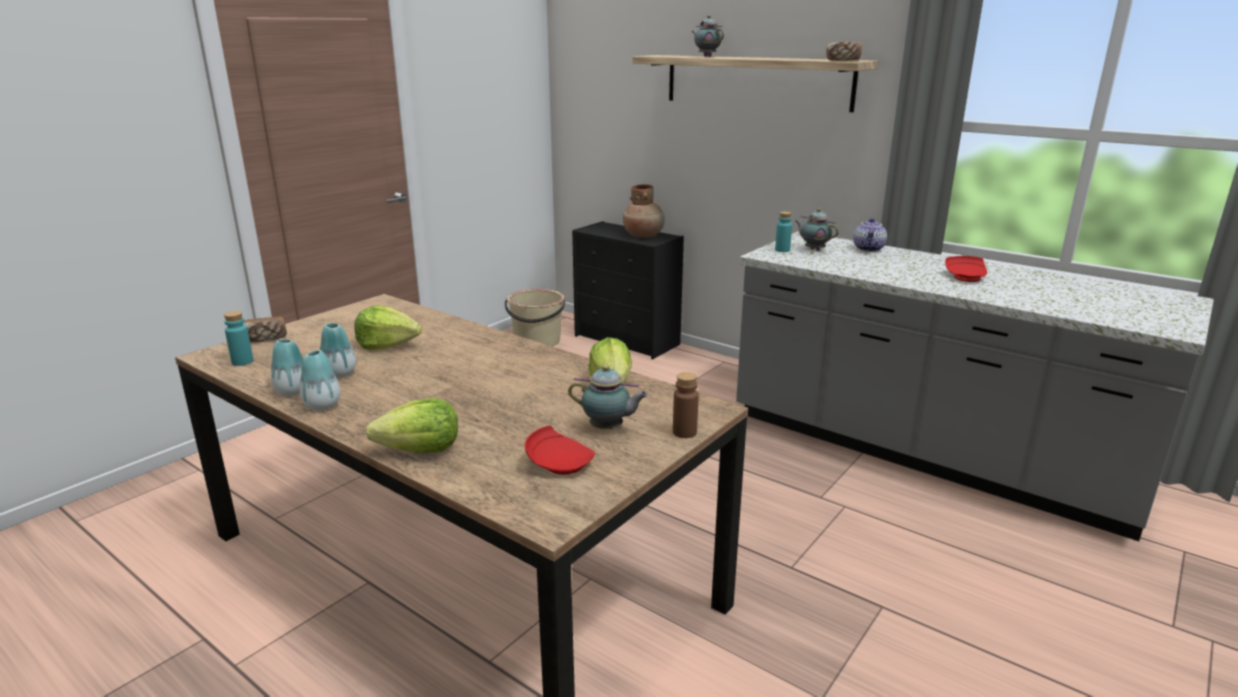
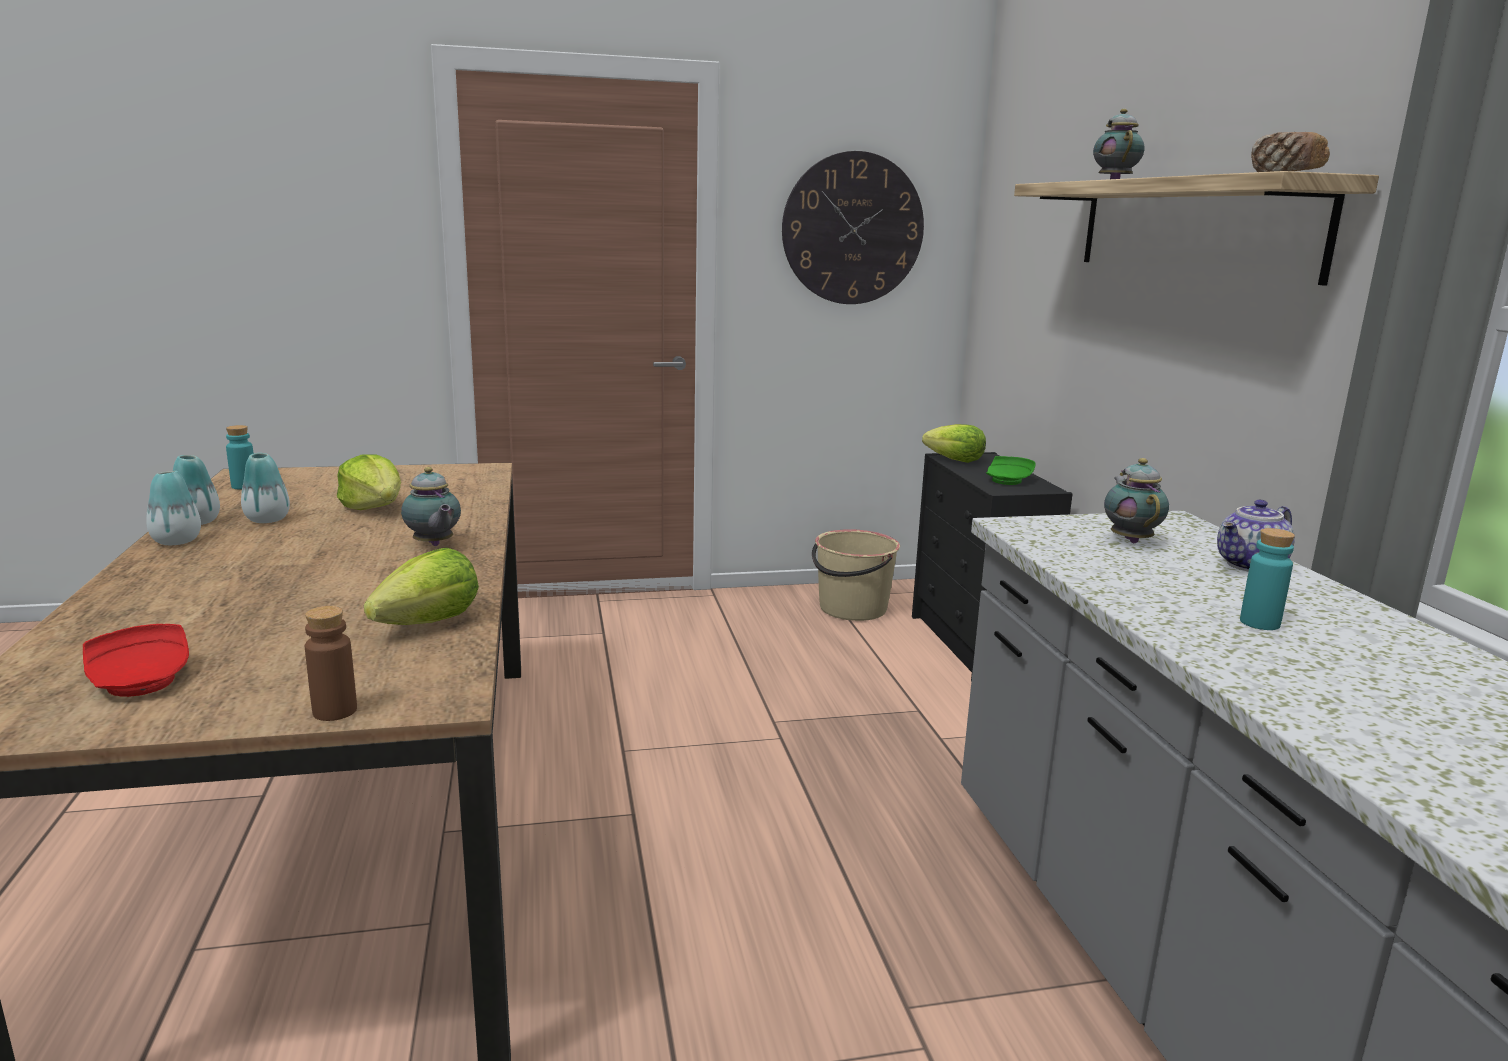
camera: 40 degrees right, 5 degrees down
(265, 339) = (311, 473): bread -> none
(420, 450) = (108, 610): lettuce -> lettuce (955, 460)
(487, 85) = (852, 229): none -> wall clock
(608, 428) = (287, 667): teapot -> teapot (434, 545)
(643, 236) = (1008, 480): brown vase -> green plate
(782, 250) = (1068, 527): turquoise bottle -> turquoise bottle (1259, 623)
(966, 277) = (1349, 666): red plate -> none

